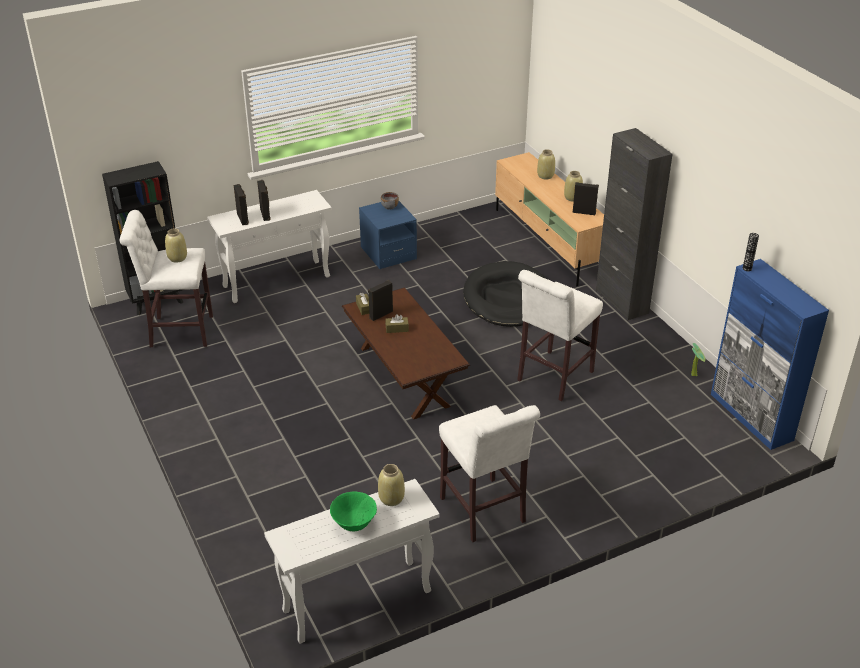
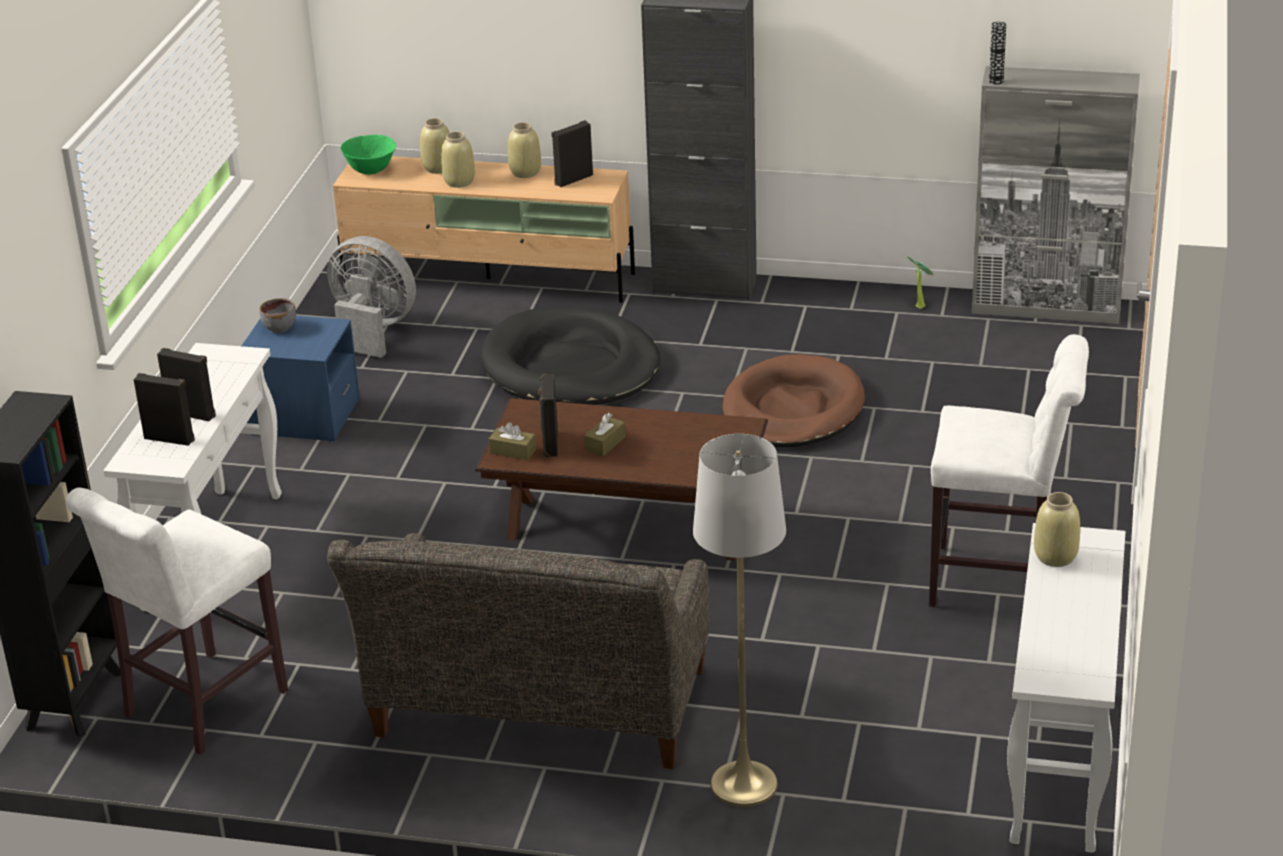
camera: 50 degrees left, 5 degrees down
(177, 258) = (188, 541): beige vase -> beige vase (459, 182)
(249, 418) = (537, 714): none -> grey sofa
(254, 502) = (743, 784): none -> grey floor lamp
(354, 523) = (1074, 607): green bowl -> green bowl (370, 170)
(470, 235) = (372, 330): none -> grey fan
(552, 378) = (792, 409): white stool -> brown dog bed
(751, 417) = (1047, 307): blue cabinet -> grey cabinet

